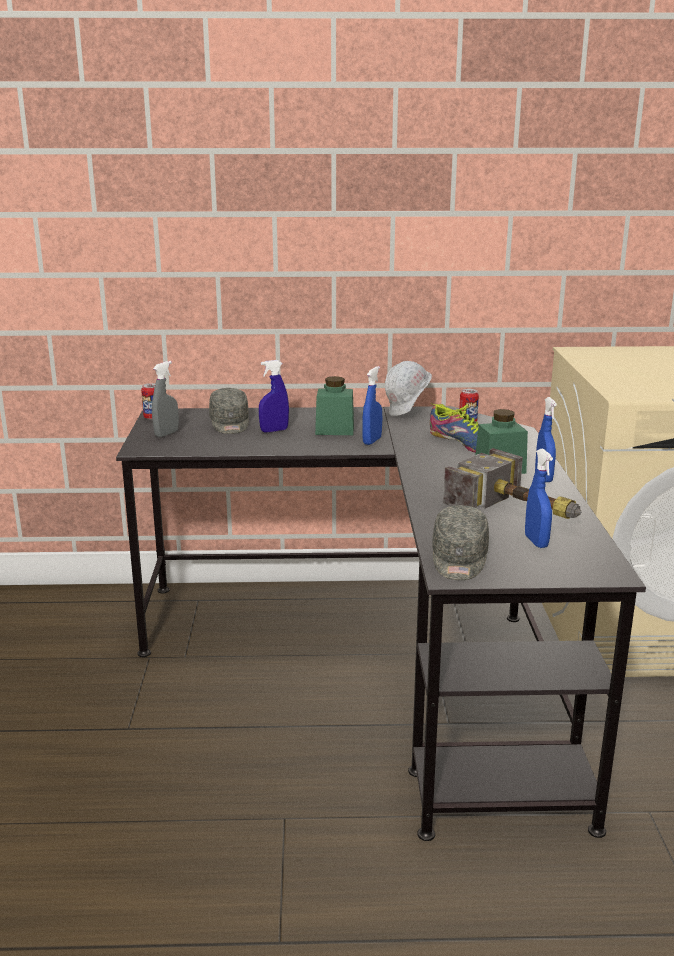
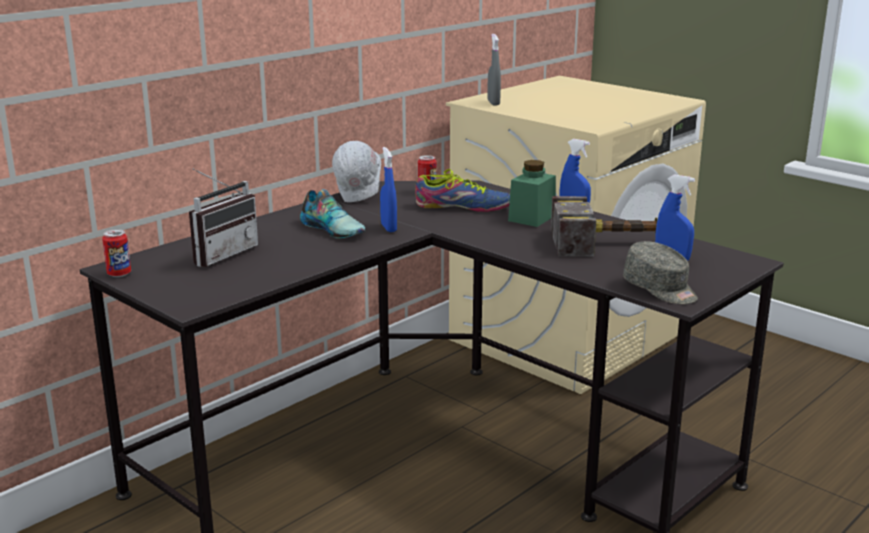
camera: 45 degrees left, 0 degrees up
(166, 434) = (179, 283): grey spray bottle -> grey spray bottle (493, 103)
(230, 424) = (221, 254): grey cap -> radio
(274, 430) = (281, 246): blue spray bottle -> none
(334, 430) = (334, 228): green jar -> shoe

